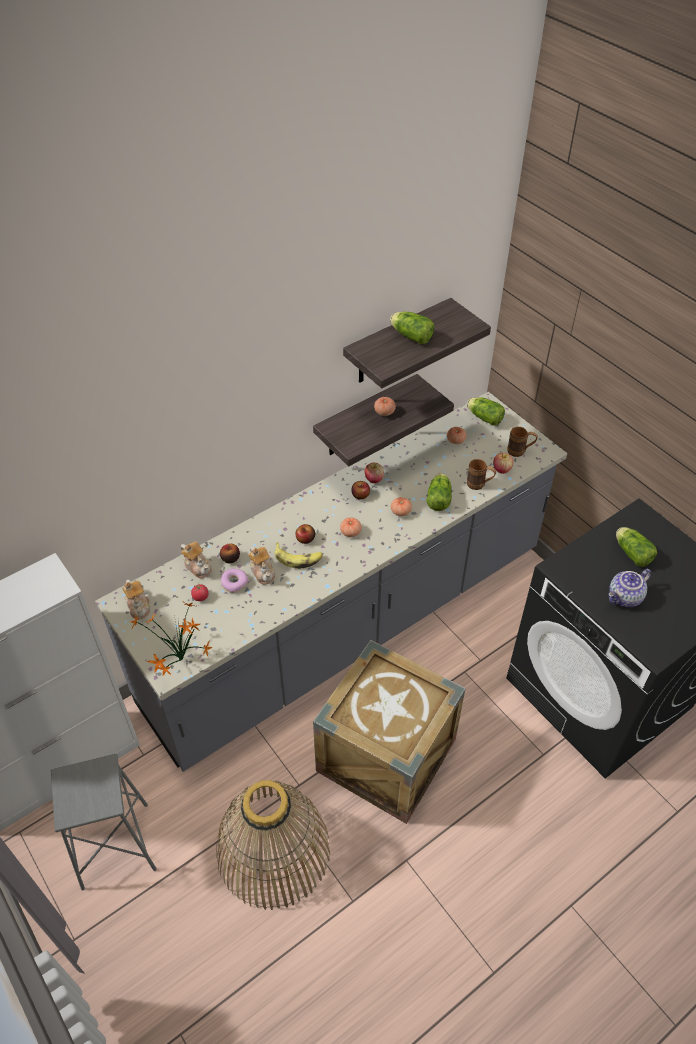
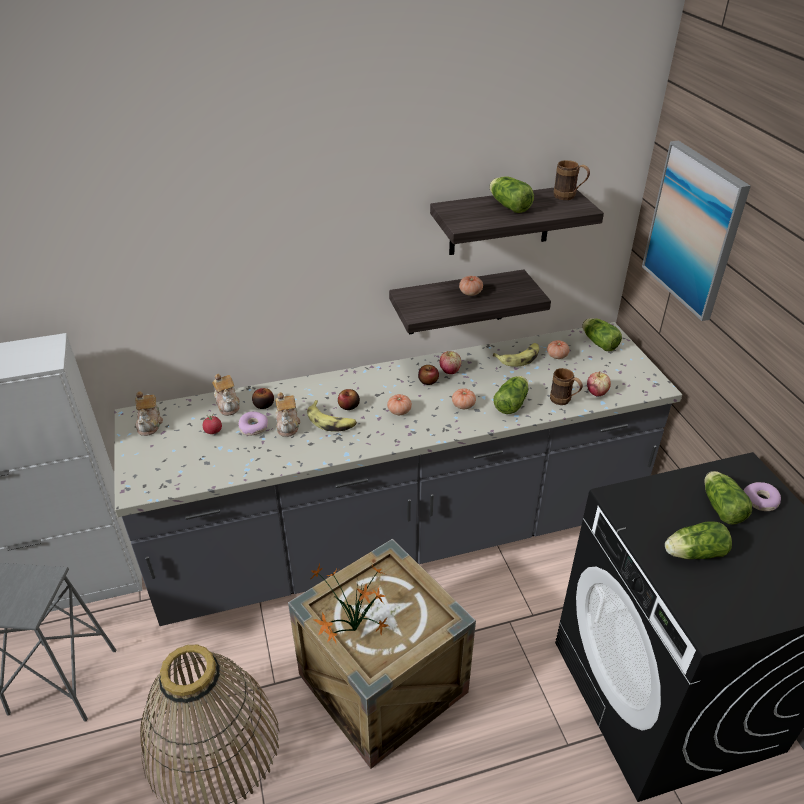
camera: 20 degrees right, 10 degrees down
(180, 661) = (154, 483): potted plant -> potted plant (352, 631)
(425, 450) = (519, 358): none -> banana
(520, 452) = (626, 381): brown mug -> brown mug (569, 197)
(561, 323) = (694, 230): none -> picture
(625, 598) = (692, 553): teapot -> lettuce
(657, 540) = (760, 501): none -> donut

